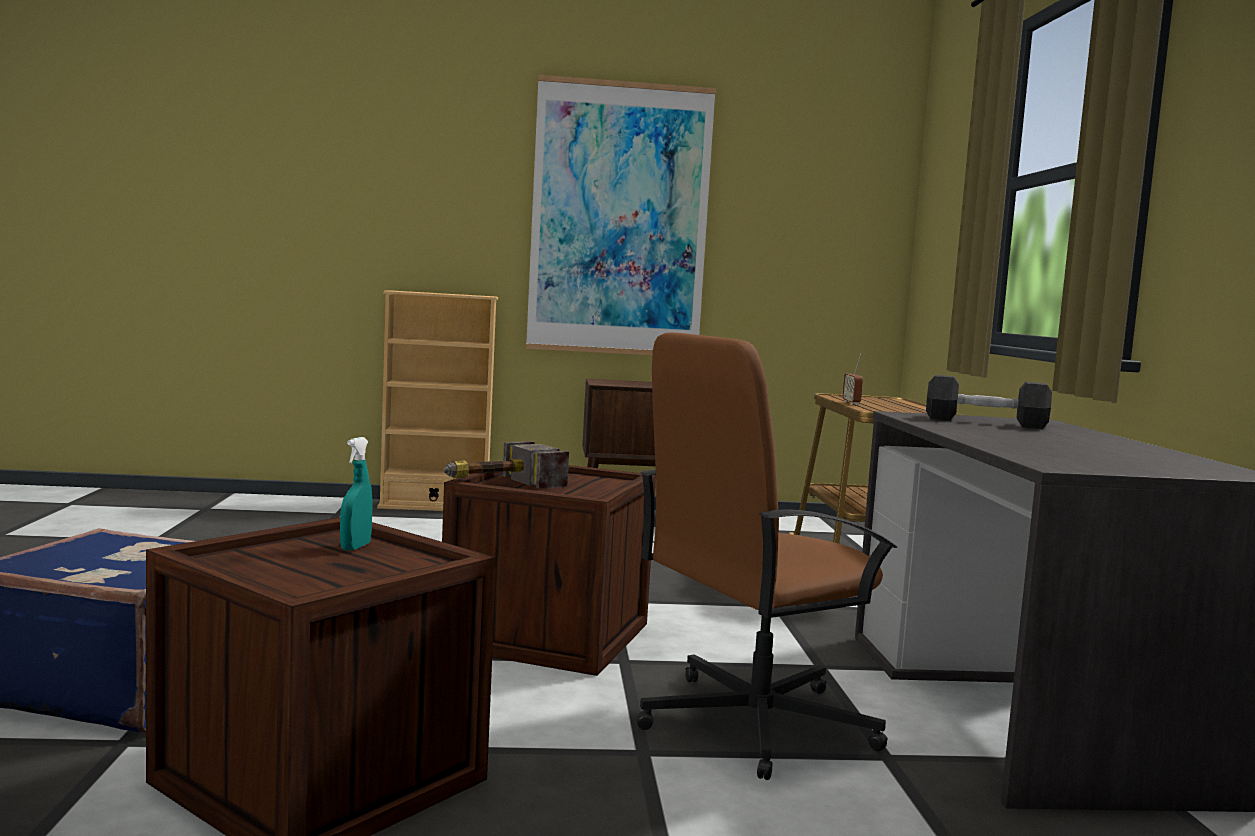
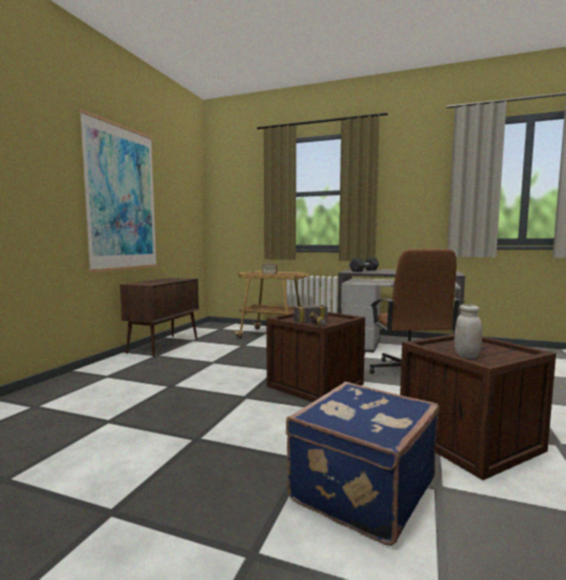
camera: 65 degrees left, 0 degrees up
(273, 553) = (466, 356): none -> white jar
(355, 547) = (448, 346): turquoise spray bottle -> none
(434, 506) = (64, 380): beige bookcase -> none

